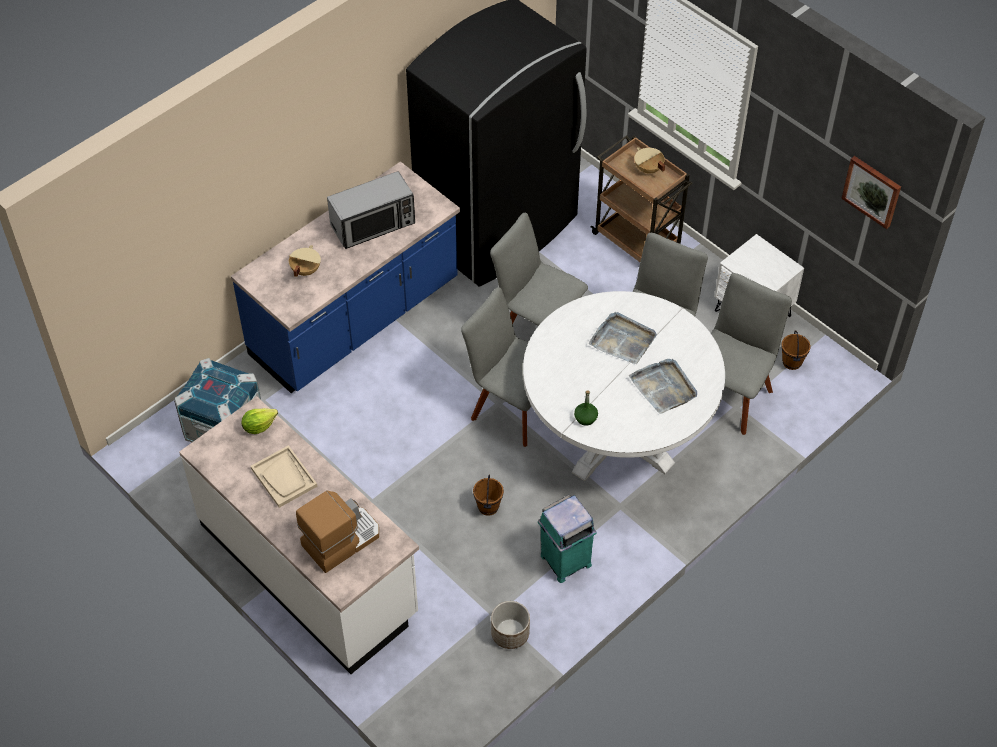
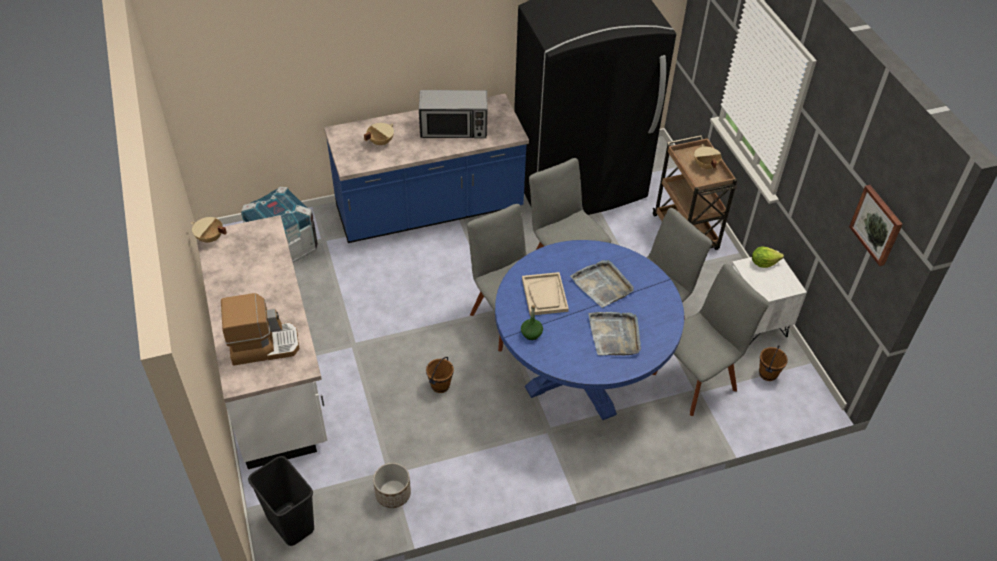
camera: 25 degrees right, 5 degrees down
(200, 452) = (210, 238): none -> beige cooking pot
(259, 426) = (265, 237): lettuce -> lettuce (763, 263)
(284, 477) = (256, 281): beige tray -> beige tray (544, 295)
(429, 707) = (290, 524): none -> black trash can
(564, 561) = (475, 454): turquoise trash can -> none
(617, 435) = (581, 372): white dining table -> blue dining table

